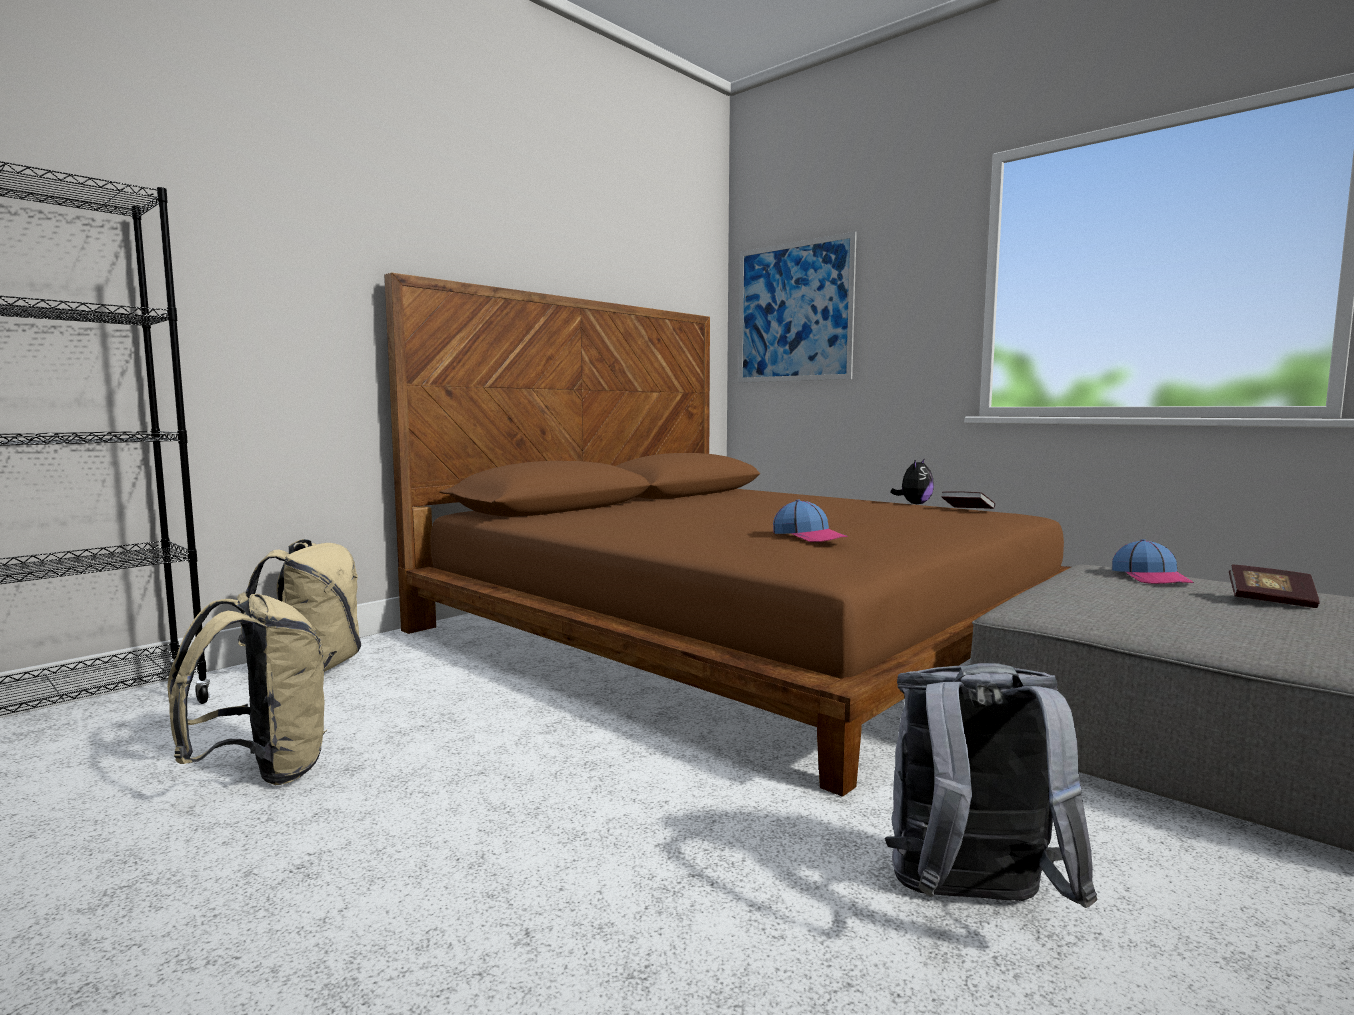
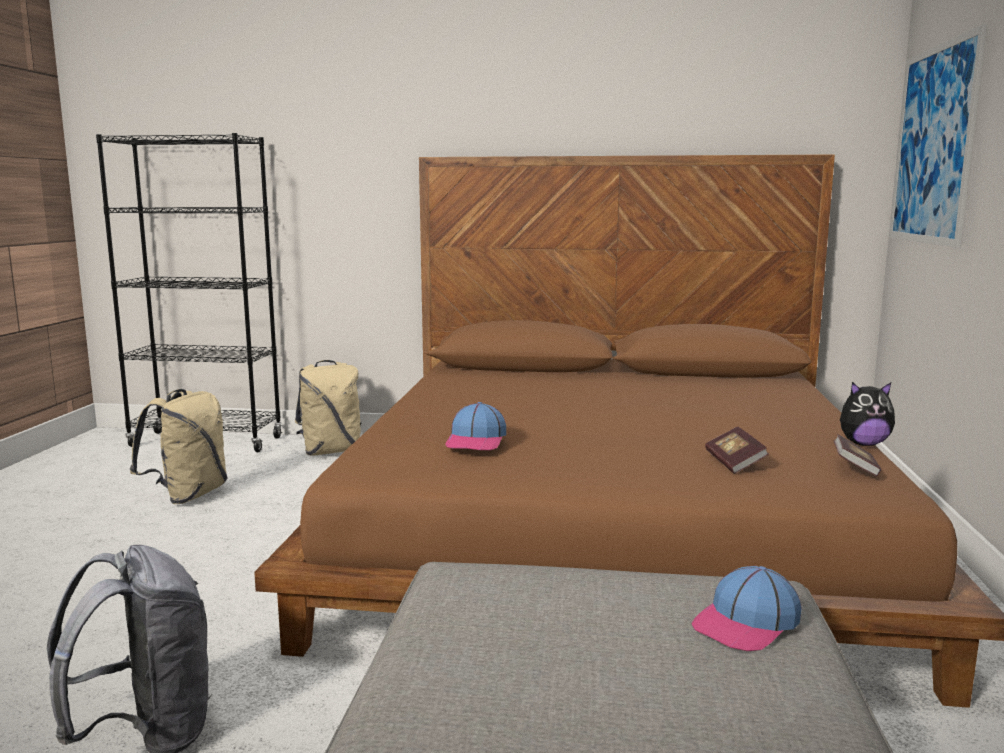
camera: 55 degrees right, 5 degrees up
(1270, 600) = (698, 706): book -> book (734, 463)

